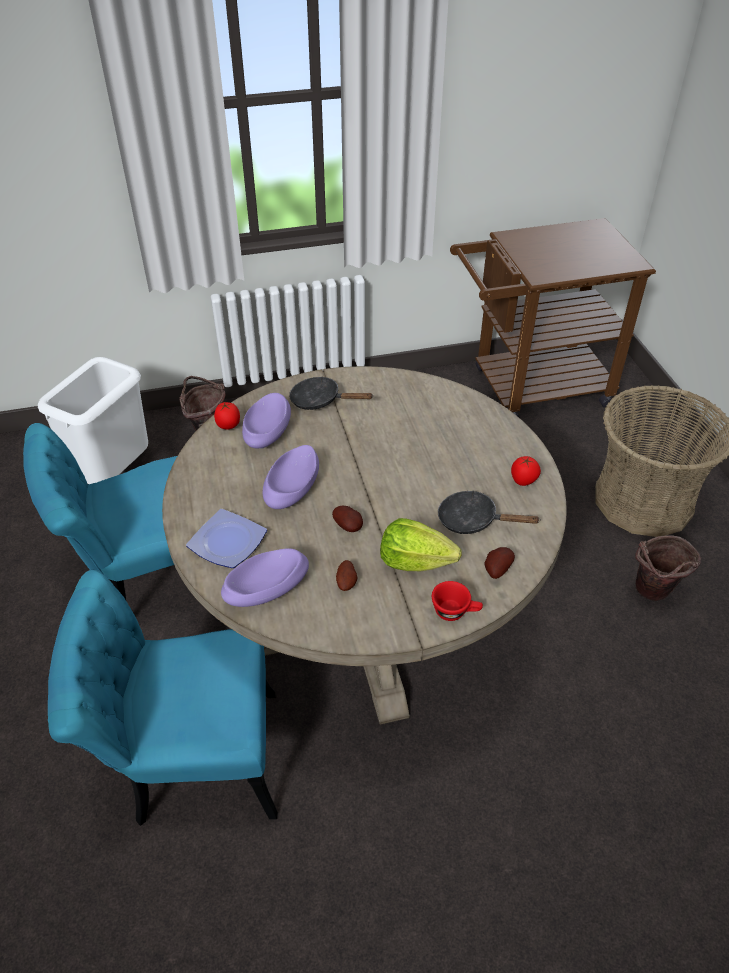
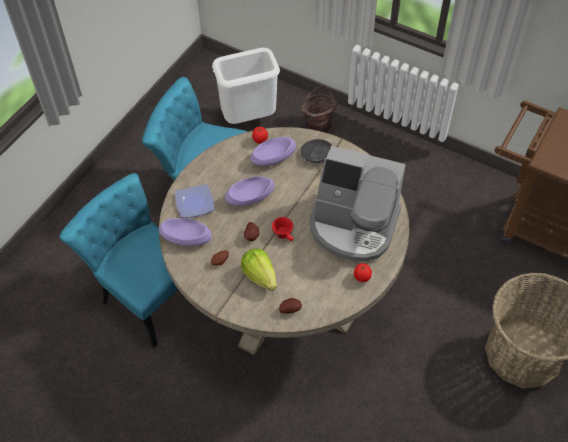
camera: 45 degrees right, 10 degrees up
(446, 439) = (353, 226): none -> coffee machine
(455, 611) = (248, 312): red cup -> red cup (284, 235)
(473, 520) = (311, 277): black frying pan -> none
(652, 594) = (454, 406): brown bucket -> none

